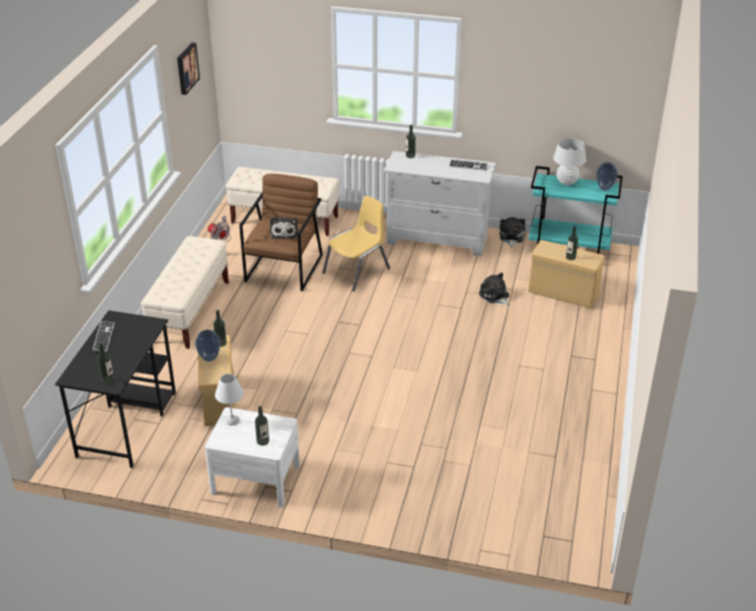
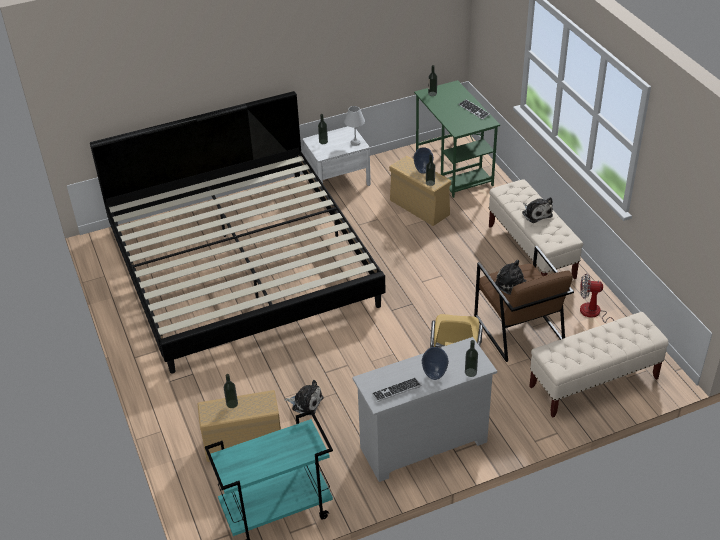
camera: 145 degrees right, 5 degrees up
(127, 423) = (454, 169): black desk -> green desk
(186, 68) = (682, 174): picture -> none
(453, 431) = (241, 266): none -> bed
(511, 237) = (352, 496): plush toy -> plush toy (536, 213)
(566, 182) = (285, 457): white table lamp -> none
(604, 188) = (236, 470): vase -> vase (434, 375)

